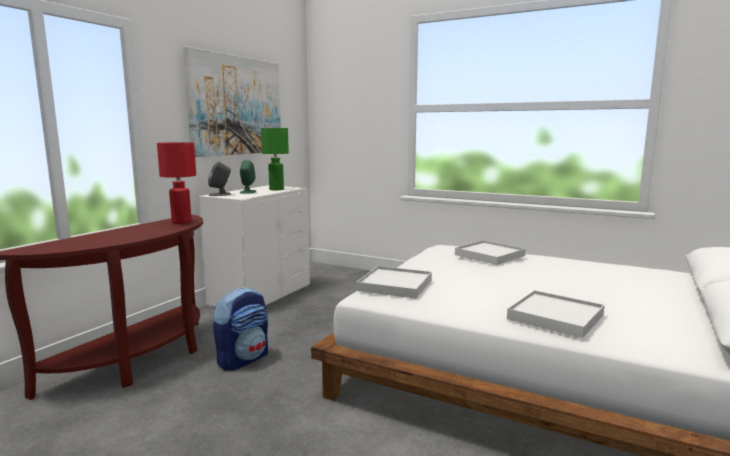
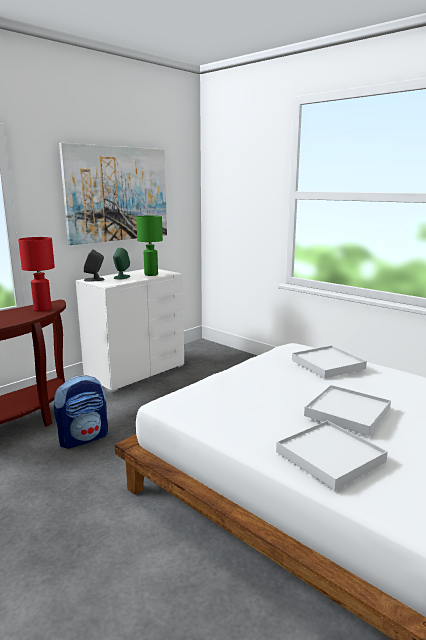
camera: 15 degrees right, 5 degrees up
(395, 285) = (202, 393): white tray -> white tray (347, 412)

